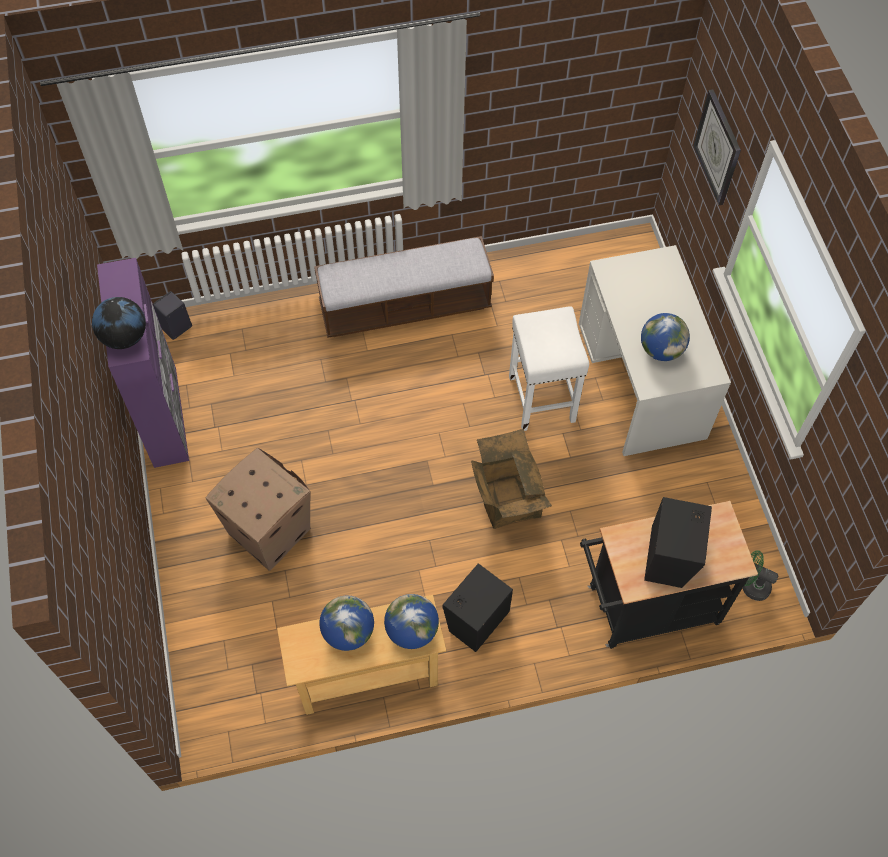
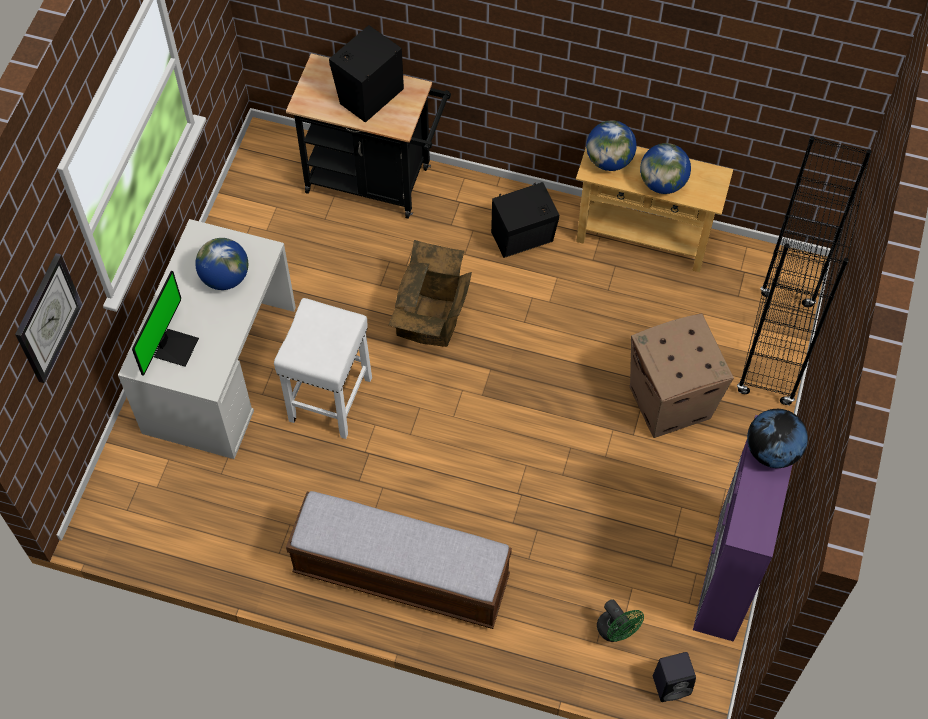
camera: 150 degrees left, 0 degrees up
(197, 627) = (775, 349): none -> black bookcase
(653, 282) = (174, 347): none -> monitor
(751, 585) = (275, 155): green fan -> green fan (616, 631)

